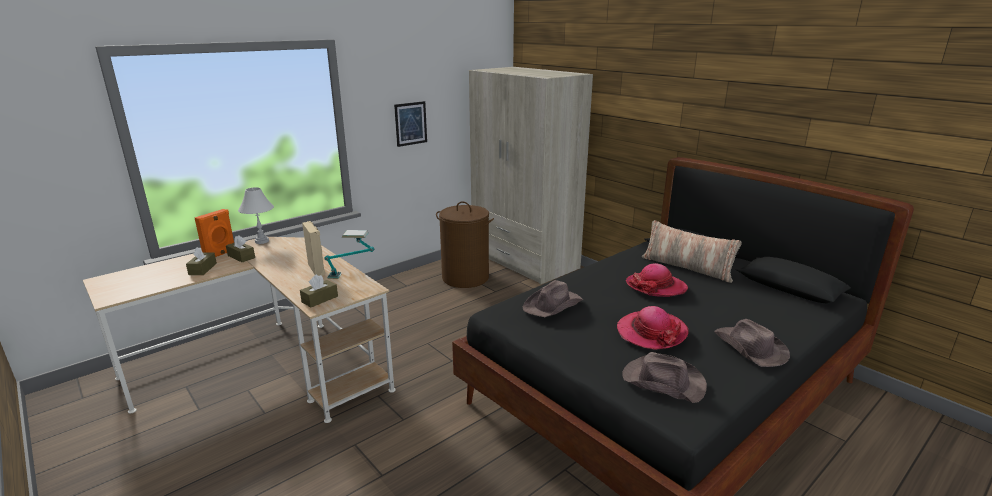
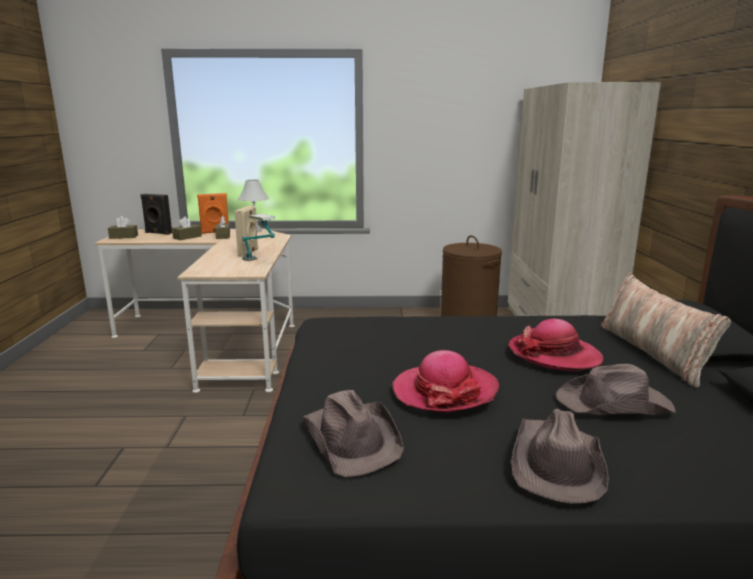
camera: 40 degrees right, 5 degrees down
(149, 273) = (158, 233): none -> black speaker
(320, 299) = (207, 269): brown tissue box -> brown tissue box (123, 237)
(411, 123) = (442, 145): picture -> none
(553, 305) = (386, 331): brown hat -> brown hat (615, 404)

